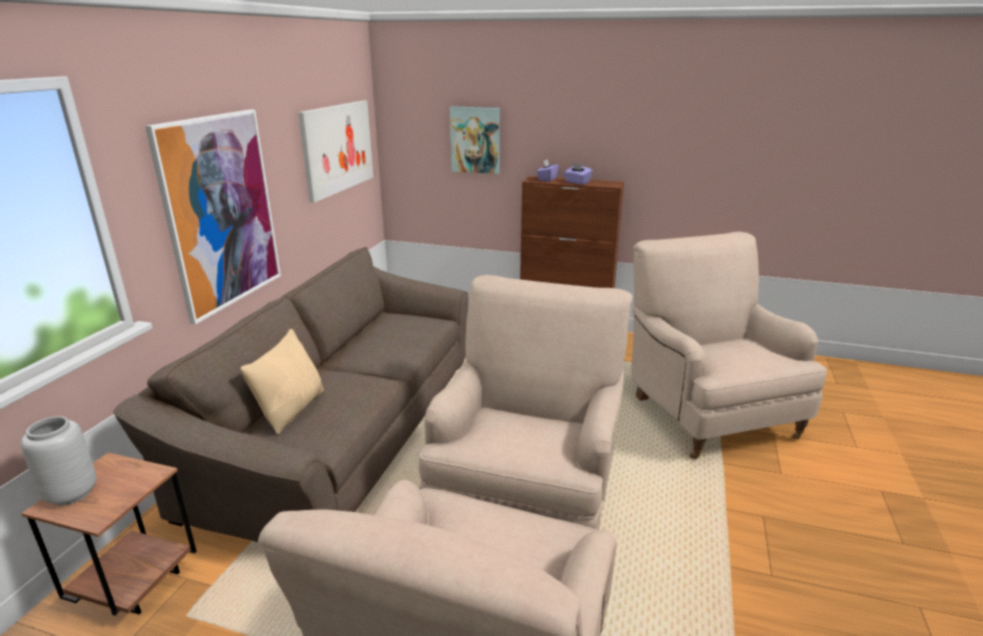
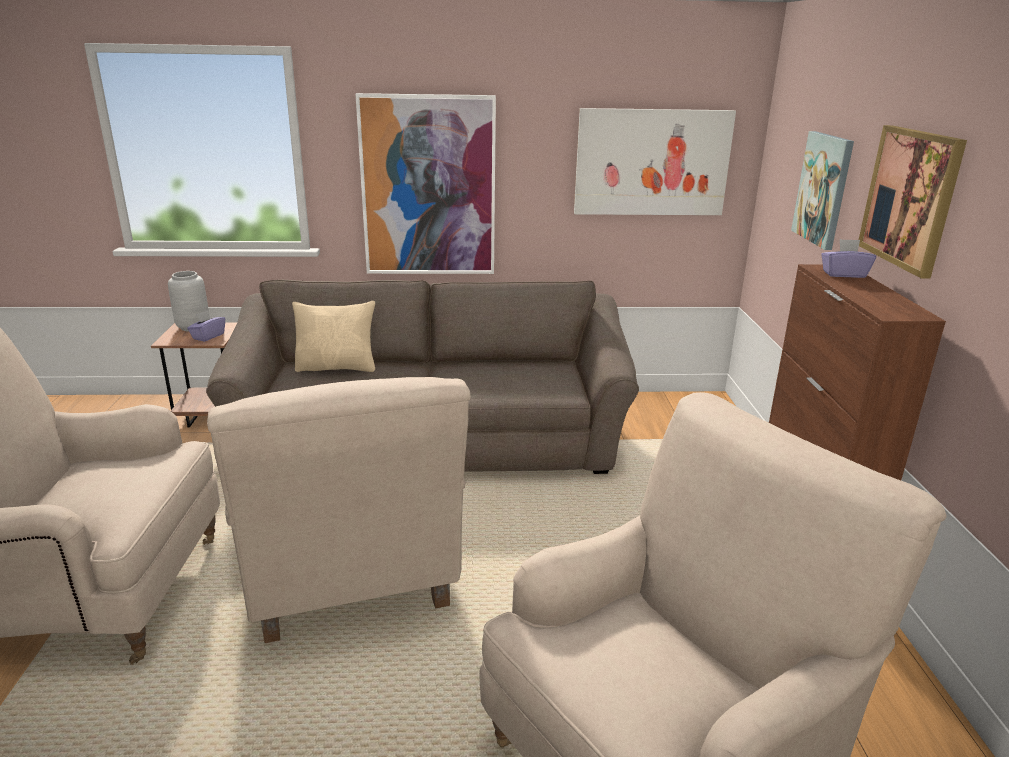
camera: 70 degrees right, 0 degrees up
(526, 500) = (351, 579): beige armchair -> beige armchair turned 75 degrees clockwise
(567, 131) = (910, 198): none -> picture
(577, 182) = (861, 291): purple tissue box -> purple tissue box (208, 336)

